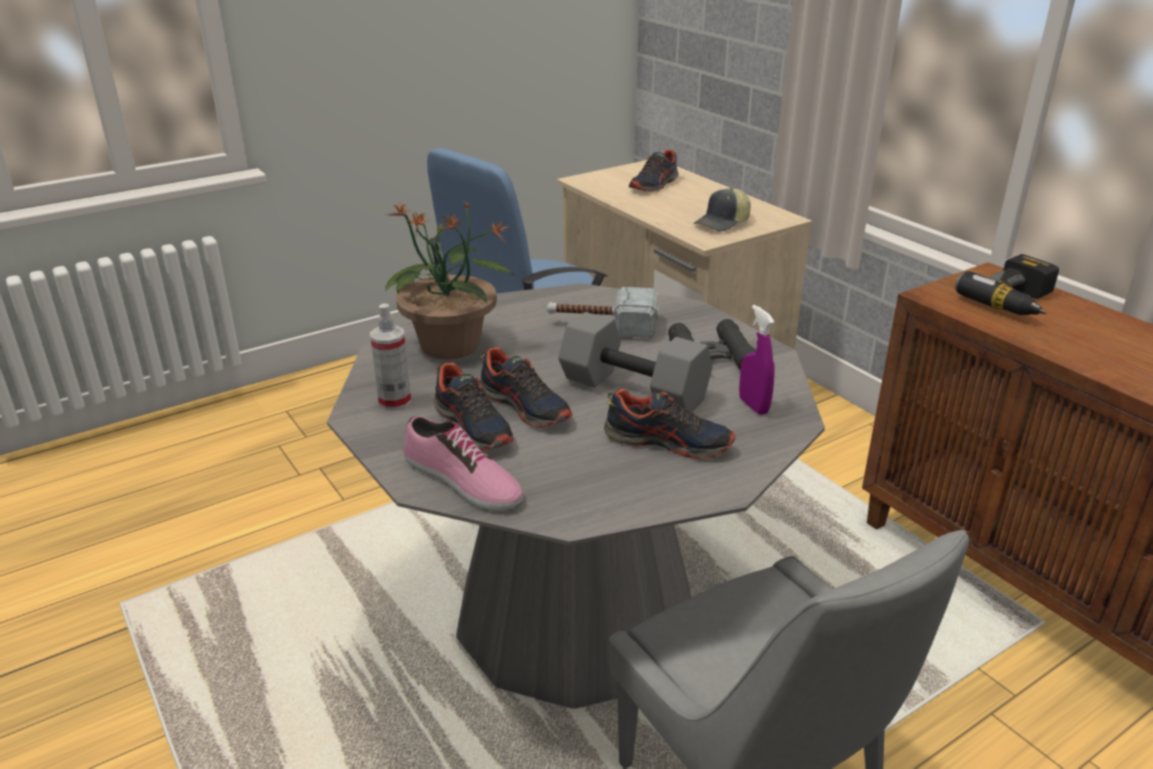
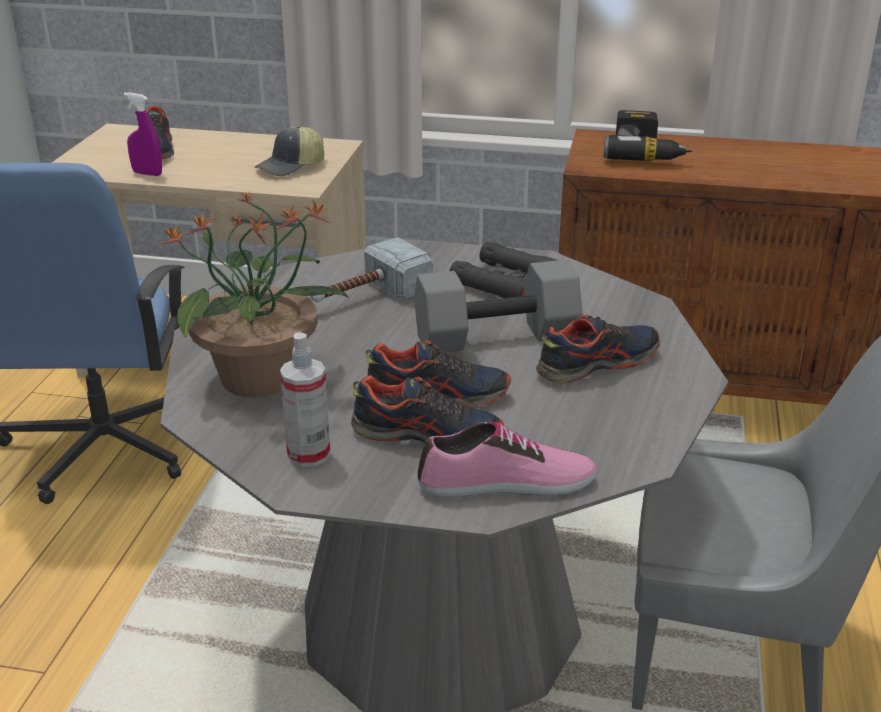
camera: 45 degrees left, 0 degrees up
(723, 223) = (291, 167): cap -> cap turned 45 degrees clockwise
(753, 406) = (602, 306): purple spray bottle -> purple spray bottle (147, 173)

